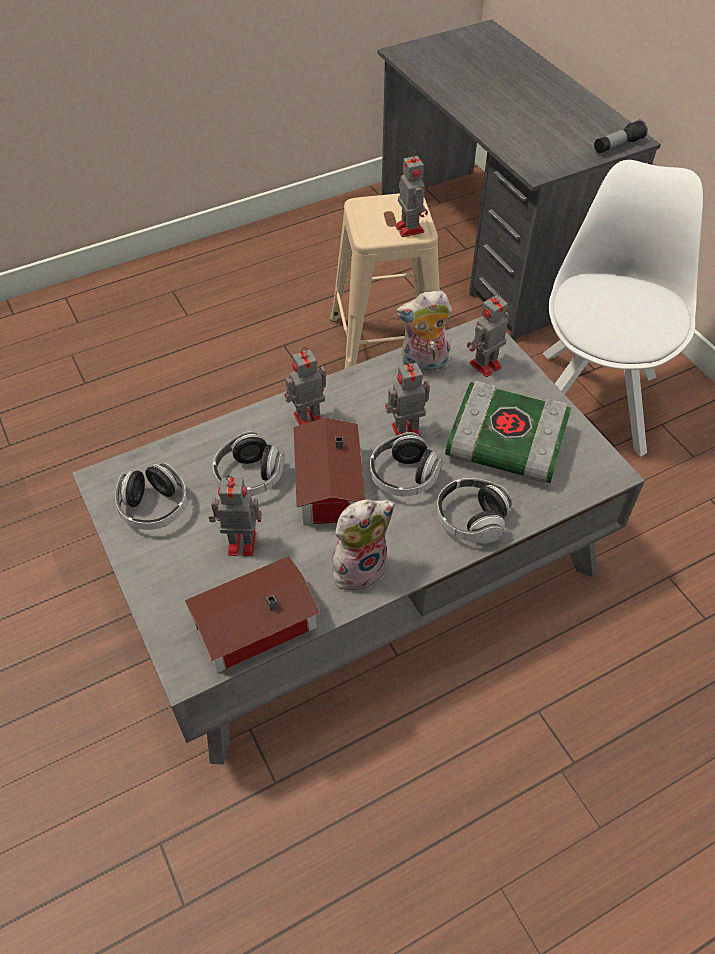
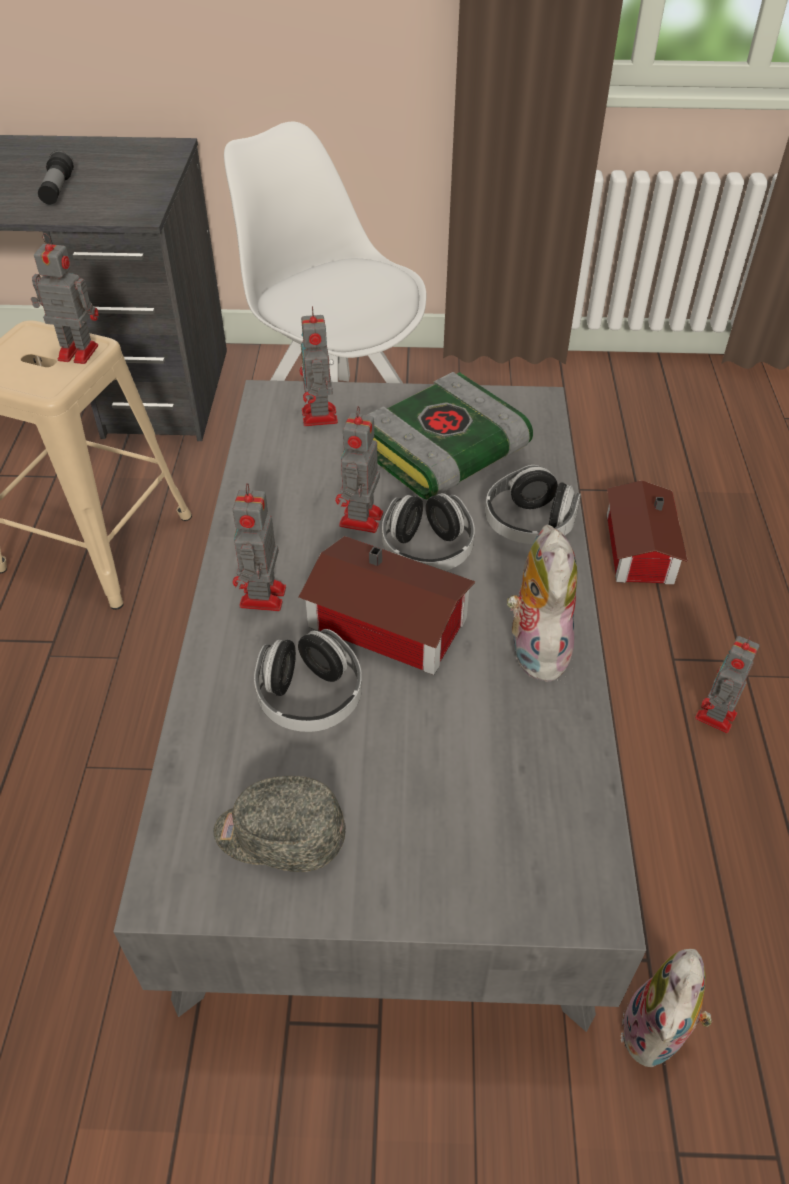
camera: 60 degrees left, 5 degrees down
(154, 507) = (279, 836): headphones -> grey cap
(240, 543) = (417, 755): toy robot -> toy robot (715, 717)
(251, 624) = (558, 796): toy house -> toy house (636, 550)
(423, 365) = (273, 461): plush toy -> plush toy (656, 1034)
(617, 146) = (167, 158): flashlight -> flashlight (57, 190)

